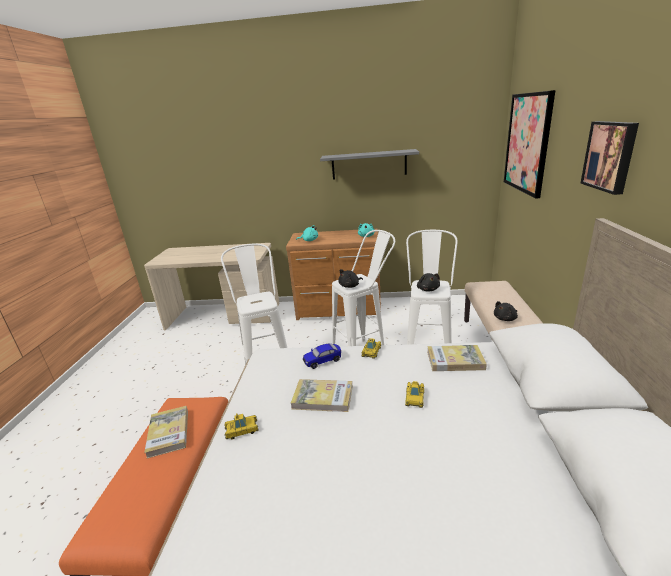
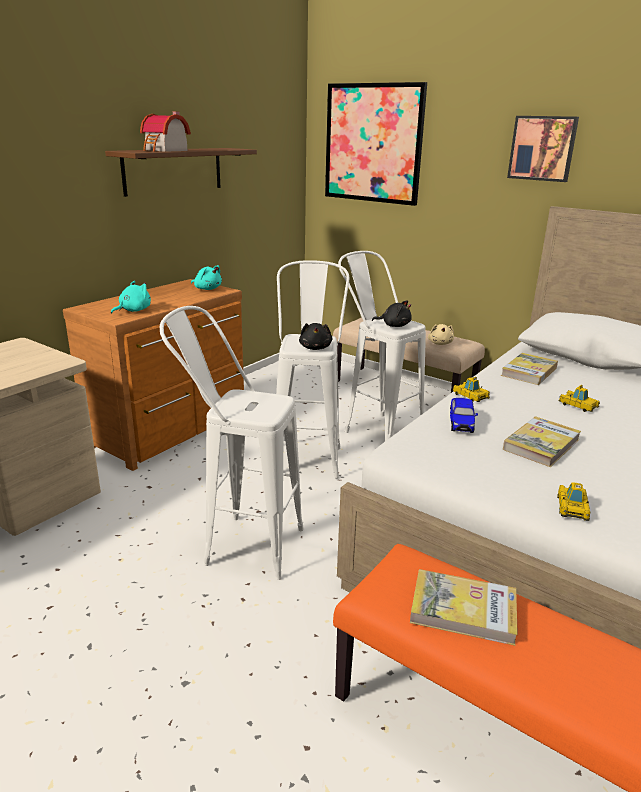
camera: 60 degrees left, 0 degrees up
(350, 155) = (165, 150): none -> toy house
(369, 164) = (173, 170): grey shelf -> brown shelf
(505, 319) = (440, 343): black plush toy -> beige plush toy

